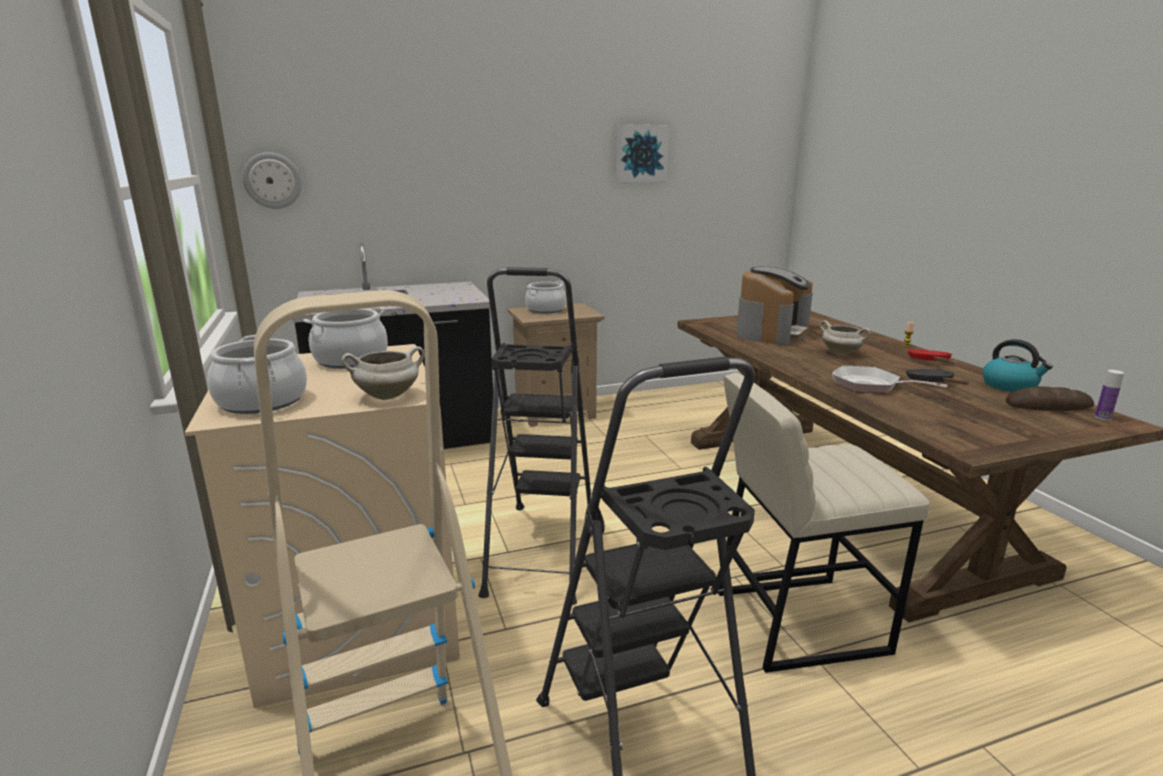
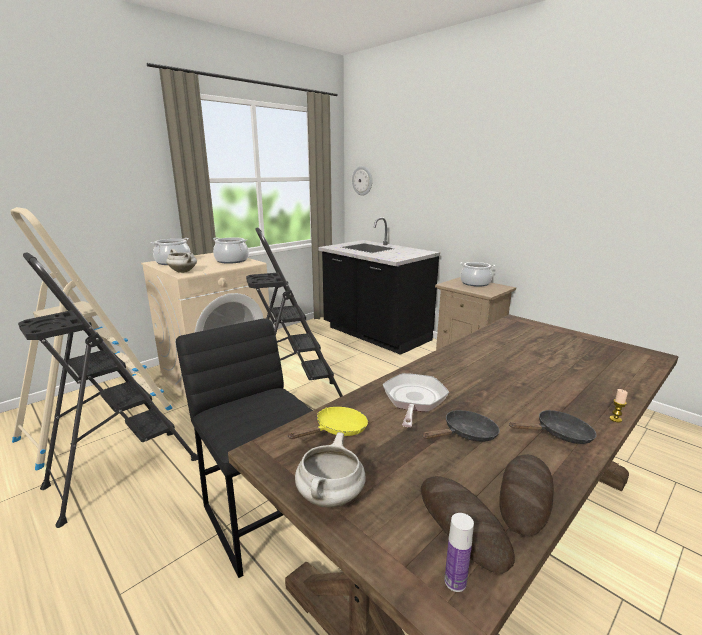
camera: 65 degrees right, 0 degrees up
(640, 153) = (592, 164): picture -> none
(771, 332) = (536, 348): coffee machine -> none
(796, 622) = (261, 515): beige chair -> black chair
(841, 353) = (512, 382): white cooking pot -> white cooking pot (331, 498)
(928, 419) = (337, 430): none -> yellow frying pan
(929, 362) = (559, 434): red frying pan -> black frying pan
(1010, 386) = (525, 496): kettle -> bread

